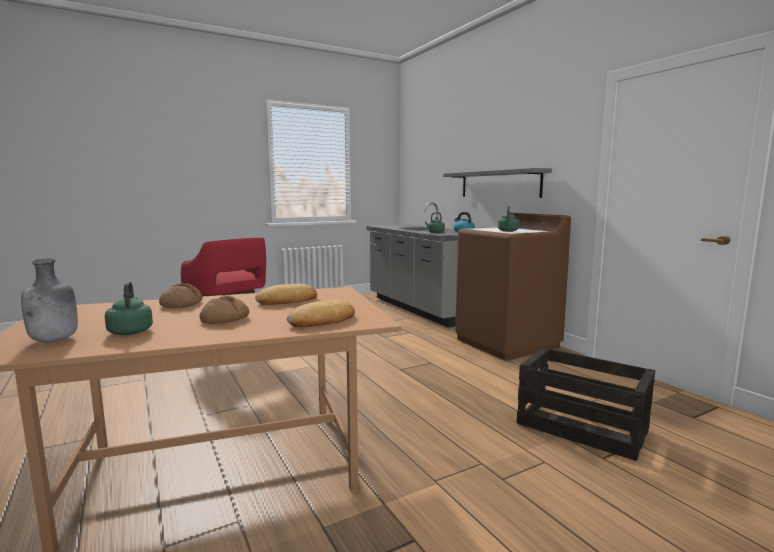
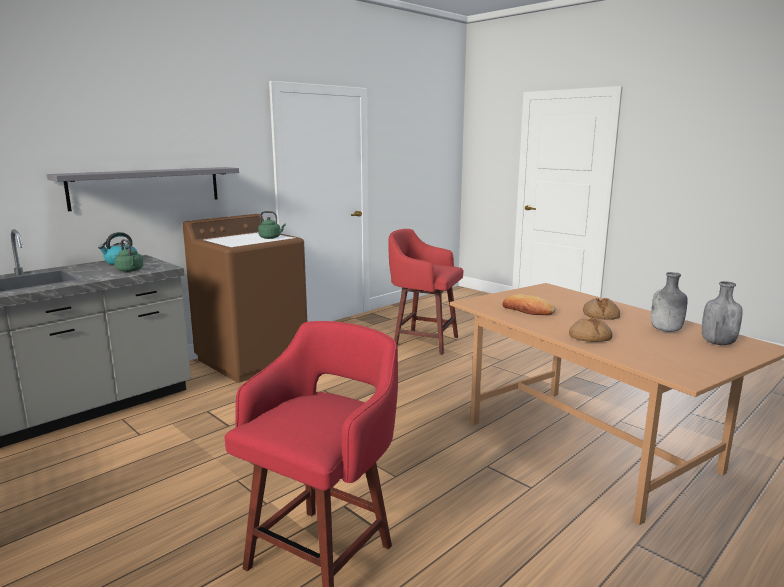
camera: 105 degrees left, 5 degrees up
(131, 331) = (666, 330): green kettle -> grey bottle
(322, 320) = (563, 295): bread -> none
(583, 427) = (423, 341): crate -> red stool

